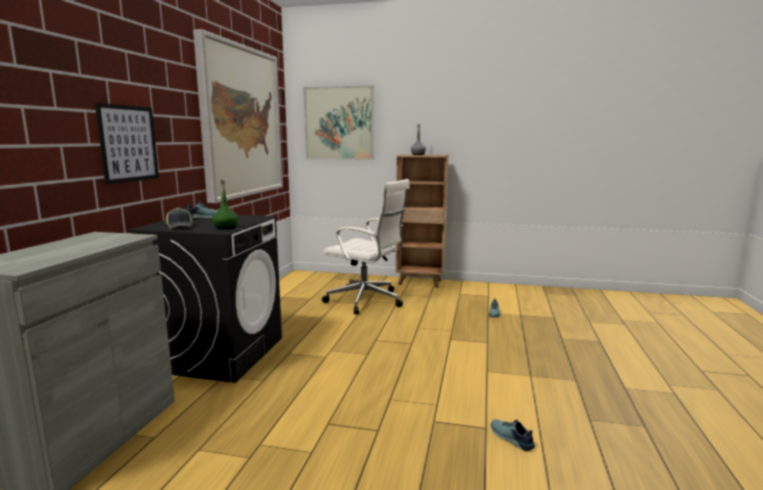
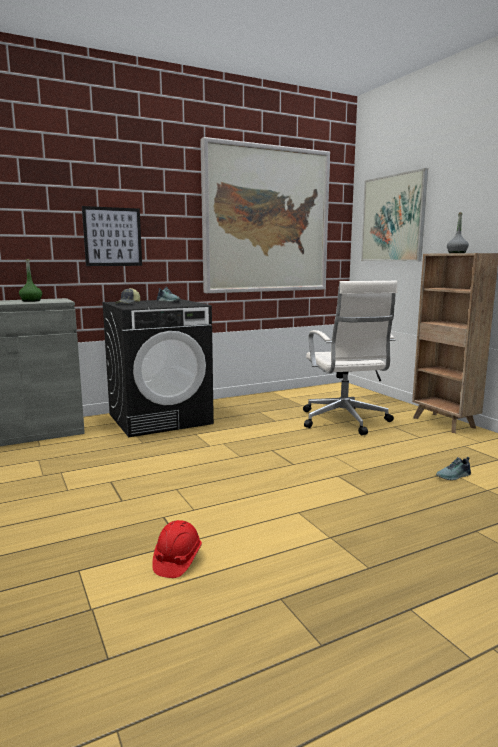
camera: 50 degrees right, 0 degrees up
(226, 227) = (144, 306): green bottle -> green bottle (31, 301)
(510, 439) = (177, 560): shoe -> red hard hat

